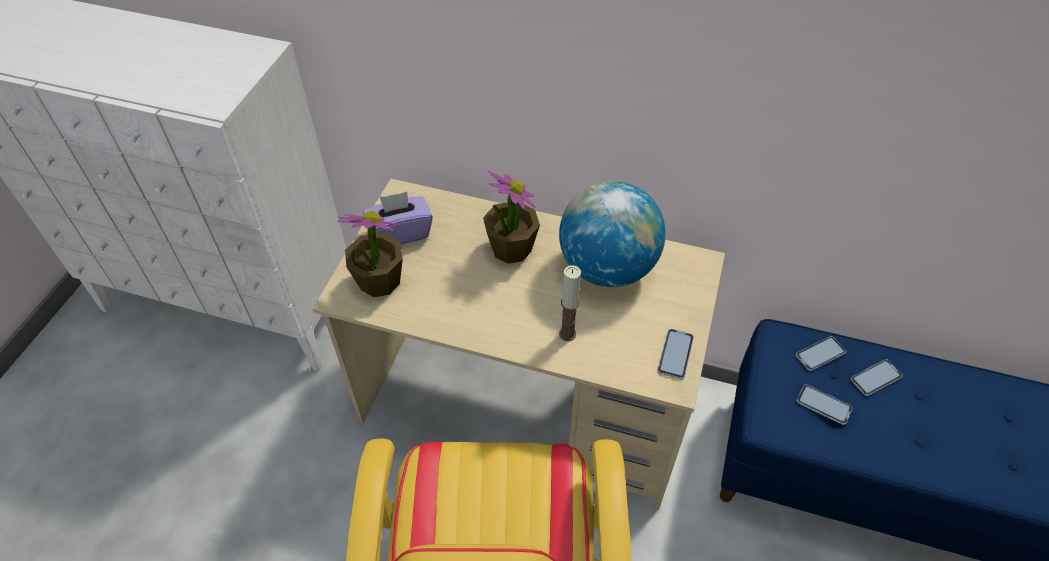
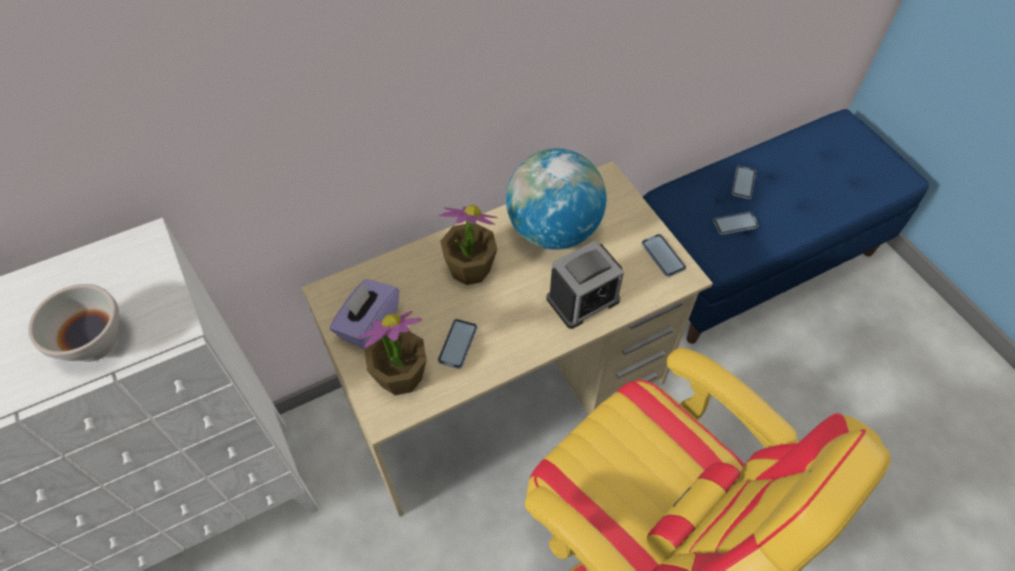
camera: 45 degrees left, 5 degrees up
(170, 85) = (92, 343): none -> white bowl
(567, 334) = (583, 299): candle -> alarm clock
(820, 354) = (700, 192): phone -> phone (457, 344)

